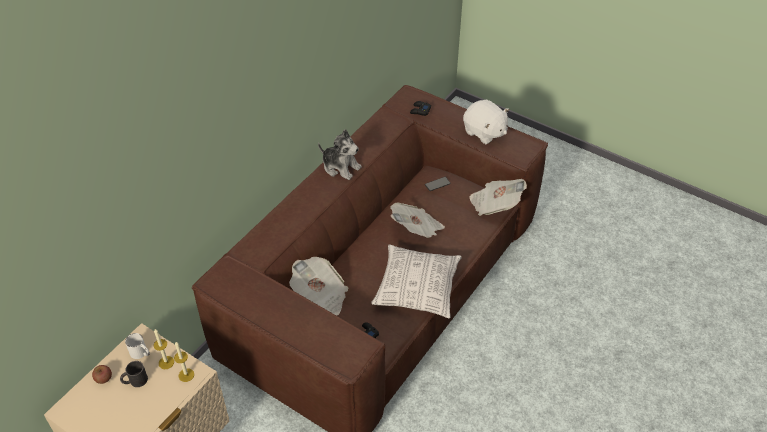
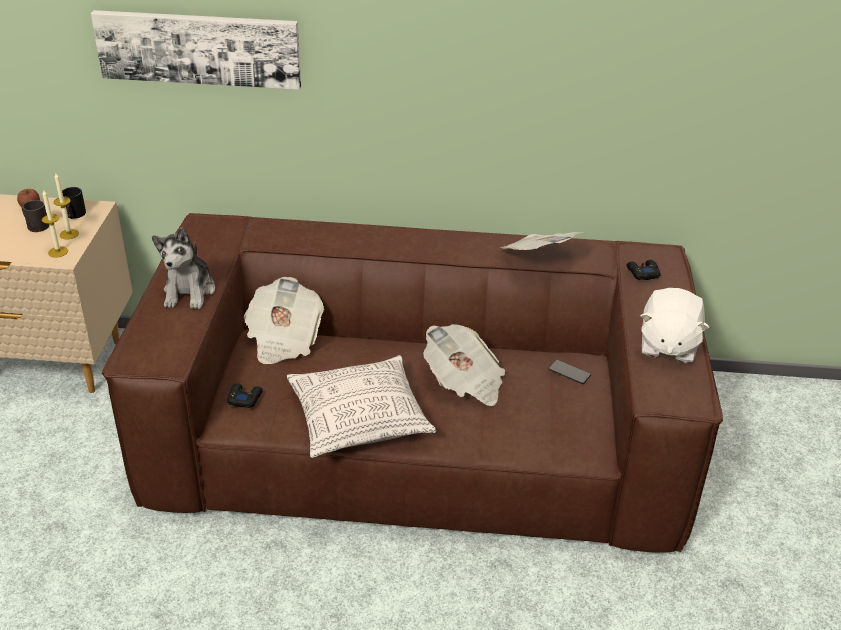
camera: 60 degrees right, 10 degrees down
(141, 353) = (74, 215): white mug -> black mug
(171, 174) = (199, 48): none -> picture
(340, 167) = (465, 246): plush toy -> plush toy (189, 292)
(495, 204) = (587, 444): newspaper -> newspaper (538, 258)

